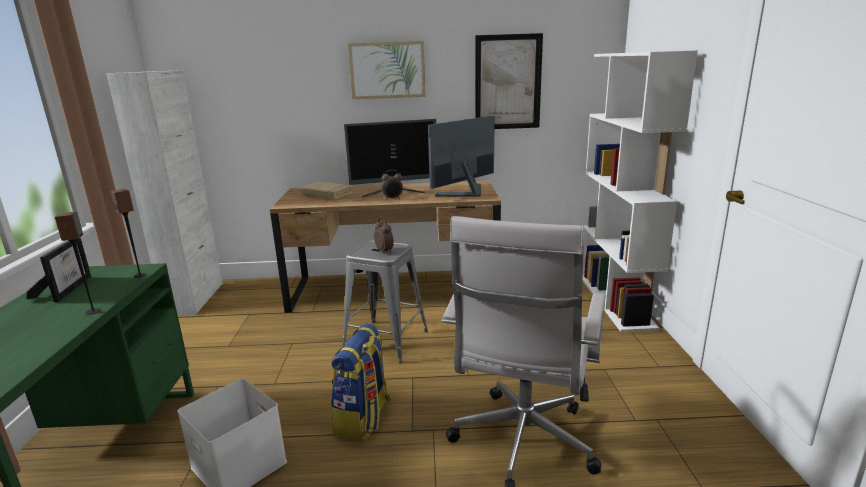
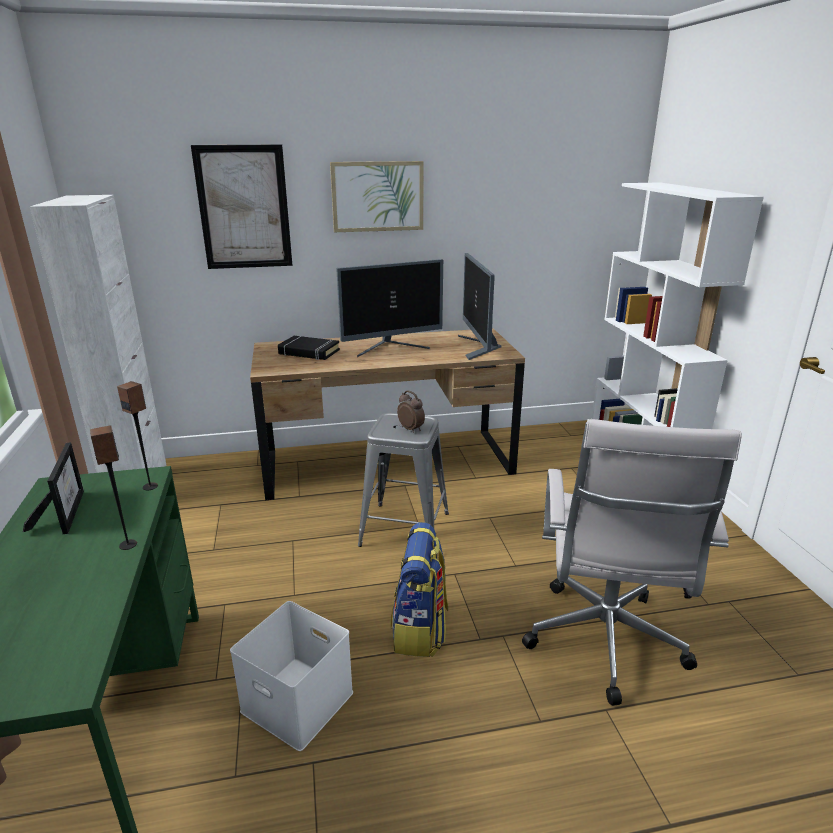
camera: 10 degrees left, 5 degrees up
(326, 194) = (309, 352): beige book -> black book
(393, 199) = (396, 358): alarm clock -> none
(466, 193) = (478, 348): monitor -> monitor turned 45 degrees counterclockwise
(508, 82) = (518, 212): picture -> picture (244, 208)

